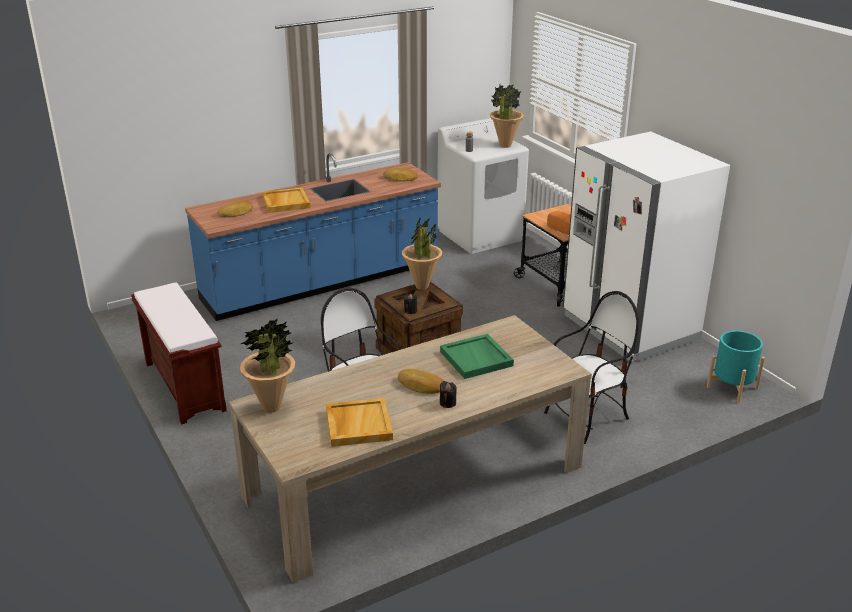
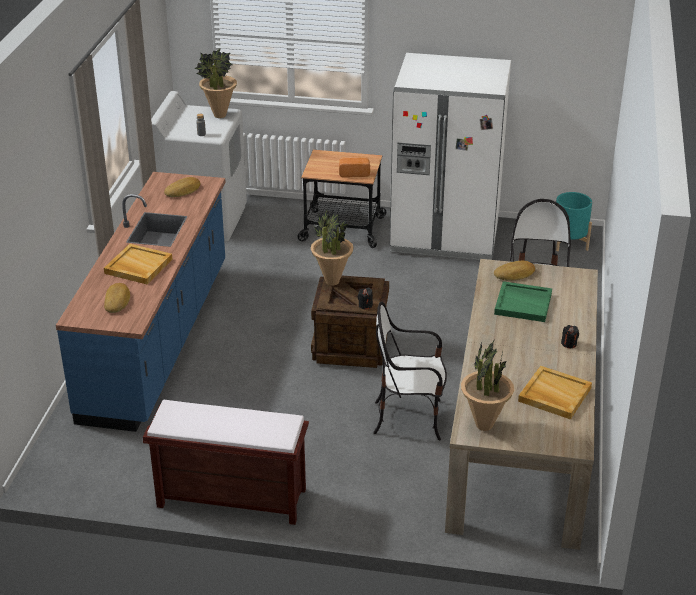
camera: 50 degrees left, 5 degrees up
(421, 385) = (532, 344): bread -> bread (515, 274)

